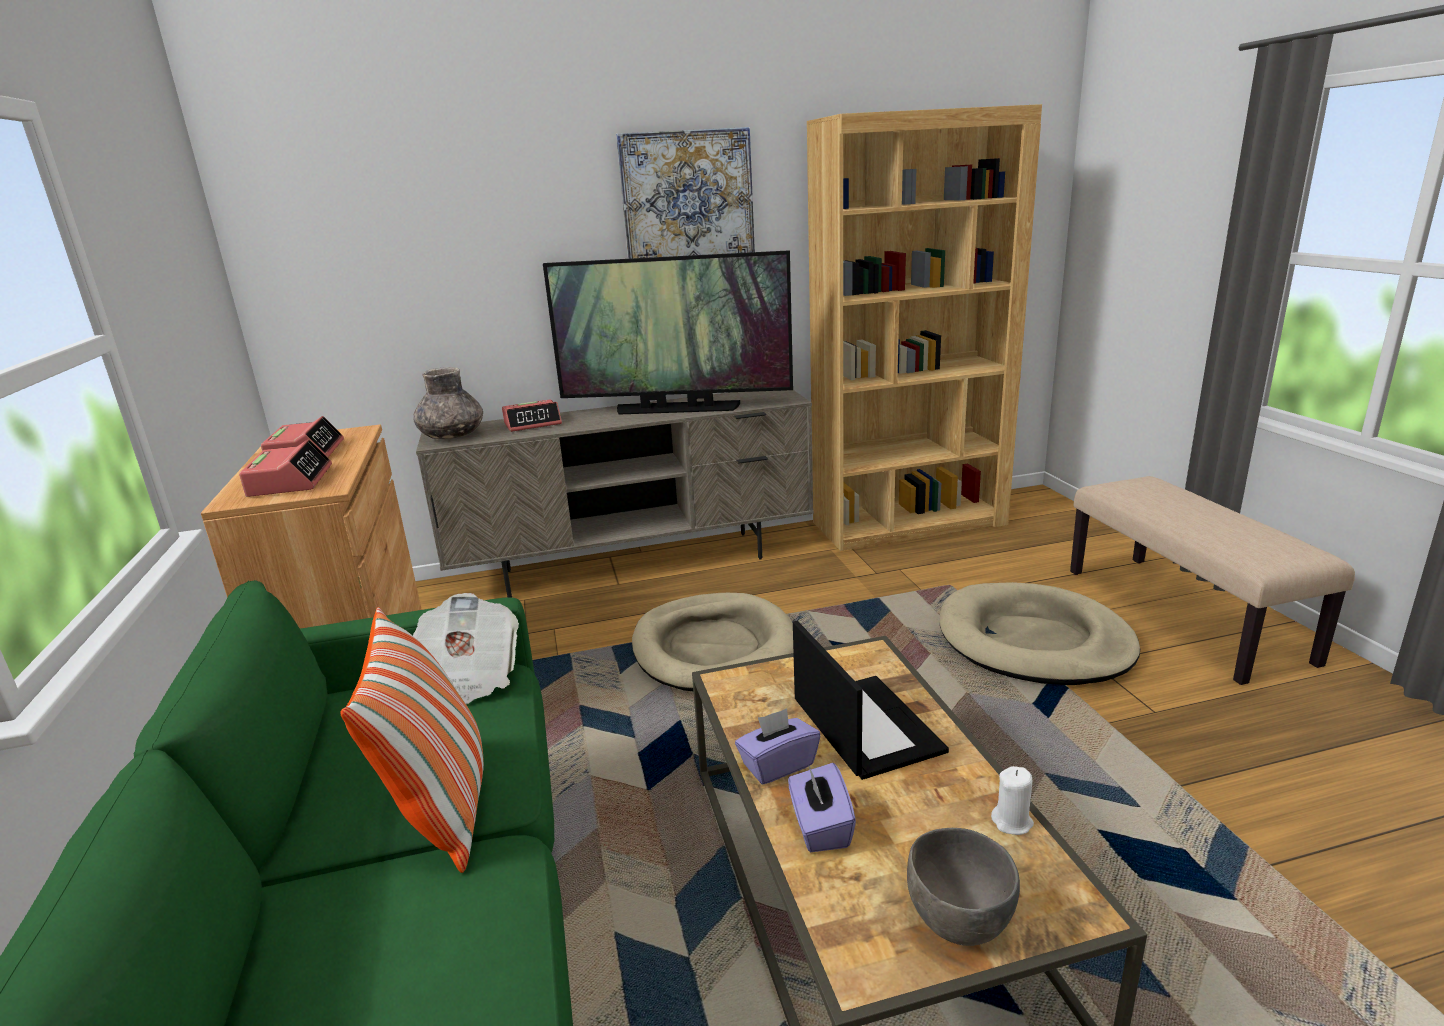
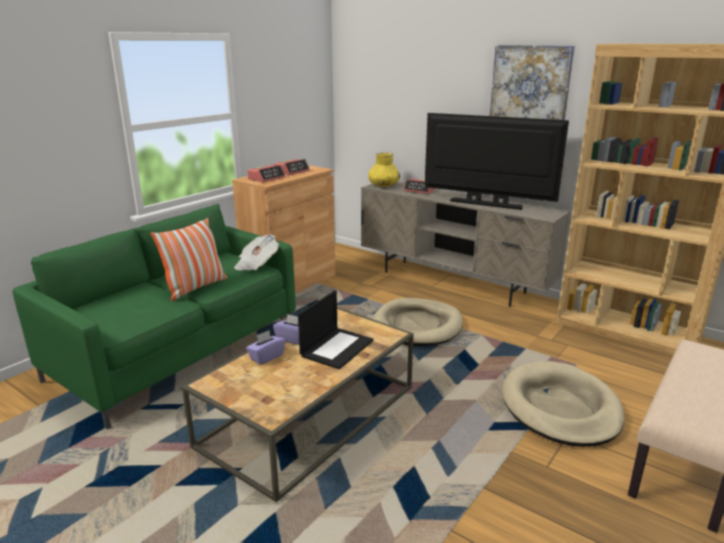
camera: 50 degrees right, 0 degrees up
(452, 436) = (383, 186): grey vase -> yellow vase
(677, 409) = (486, 203): television -> television turned 150 degrees clockwise
(958, 920) = (243, 395): grey bowl -> none
(1012, 822) = (308, 393): white candle -> none

